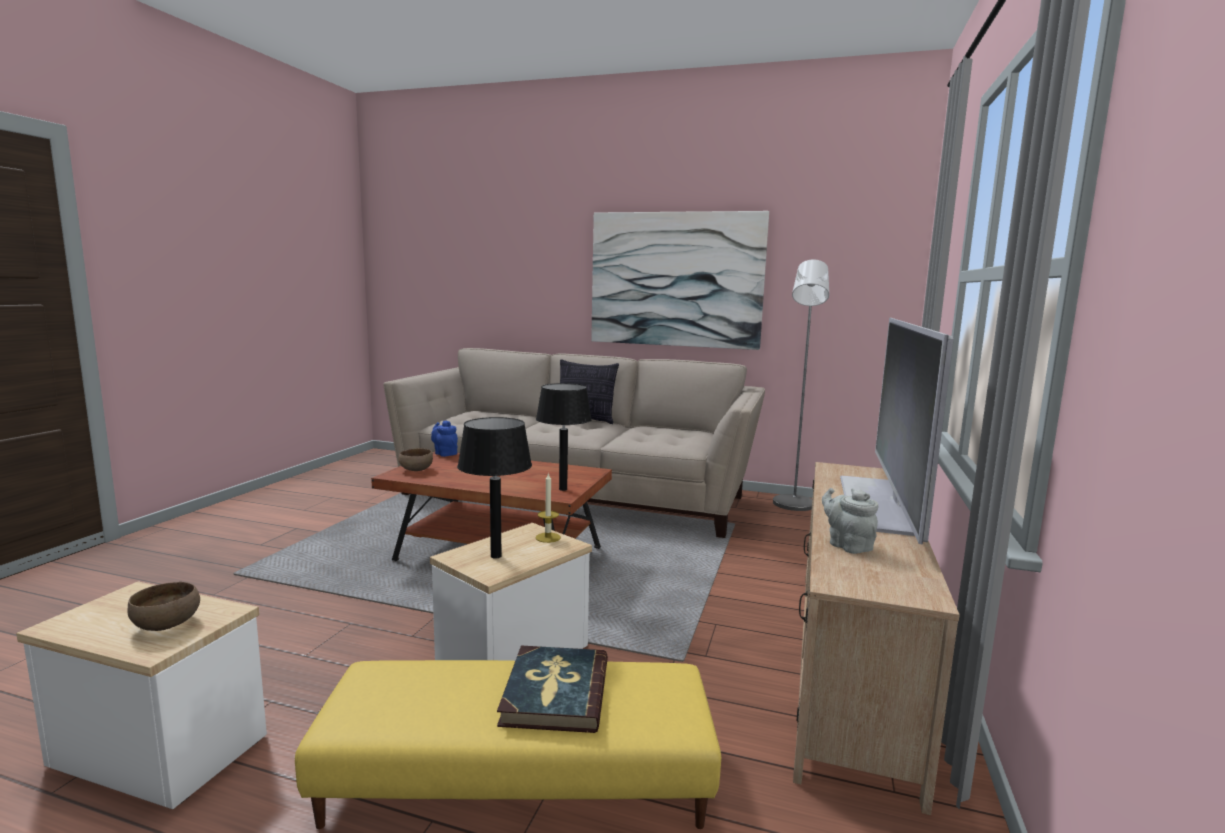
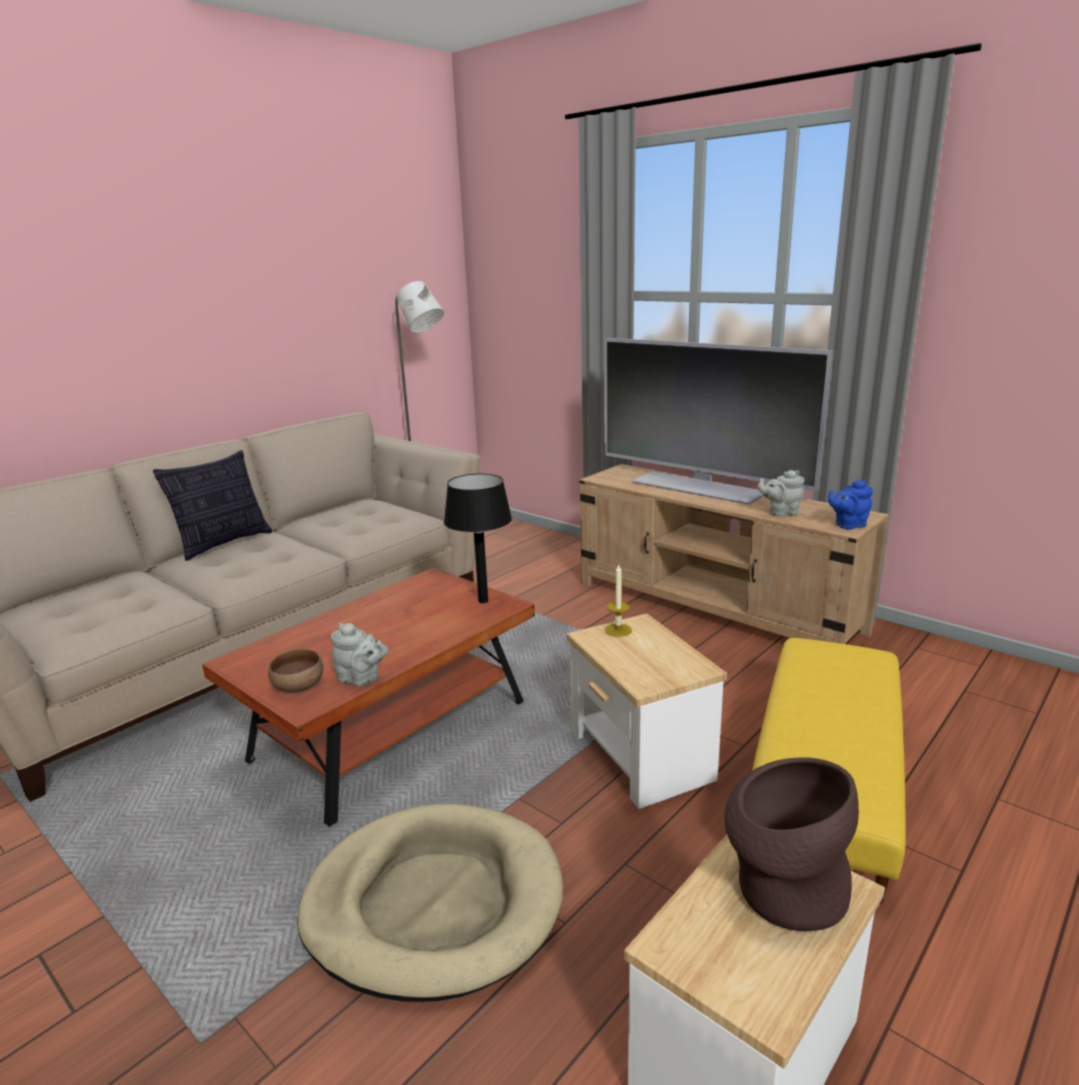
camera: 65 degrees left, 10 degrees up
(165, 624) = (781, 890): brown bowl -> brown vase
(326, 607) = (434, 903): none -> beige dog bed
(429, 480) = (361, 679): none -> grey teapot
(445, 453) = (232, 659): blue teapot -> blue teapot (848, 525)
(496, 556) = (654, 661): black table lamp -> none
(555, 693) = (832, 696): book -> none
(676, 280) = (240, 319): picture -> none

